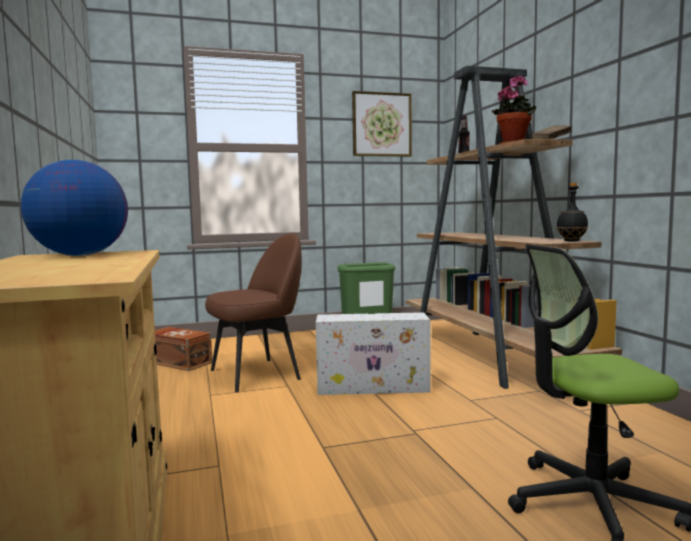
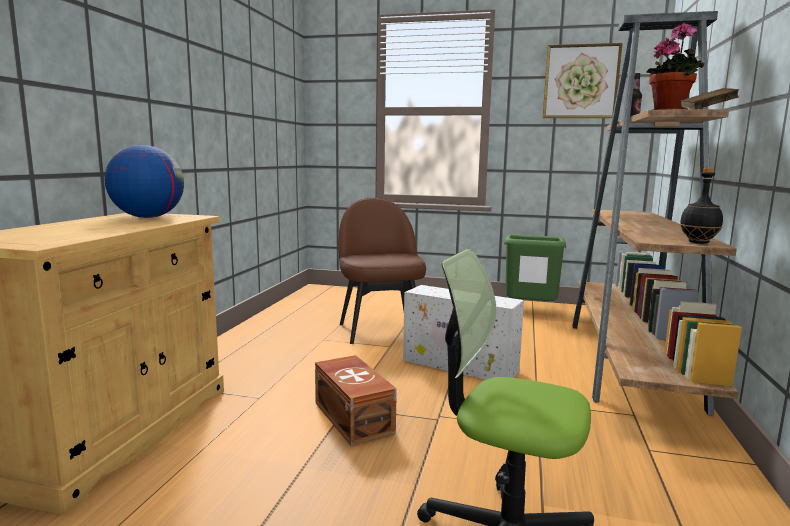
camera: 30 degrees right, 5 degrees up
(179, 362) = (336, 306): brown storage box -> brown storage box (354, 416)
(257, 374) = (380, 330): brown chair -> brown chair turned 105 degrees counterclockwise

